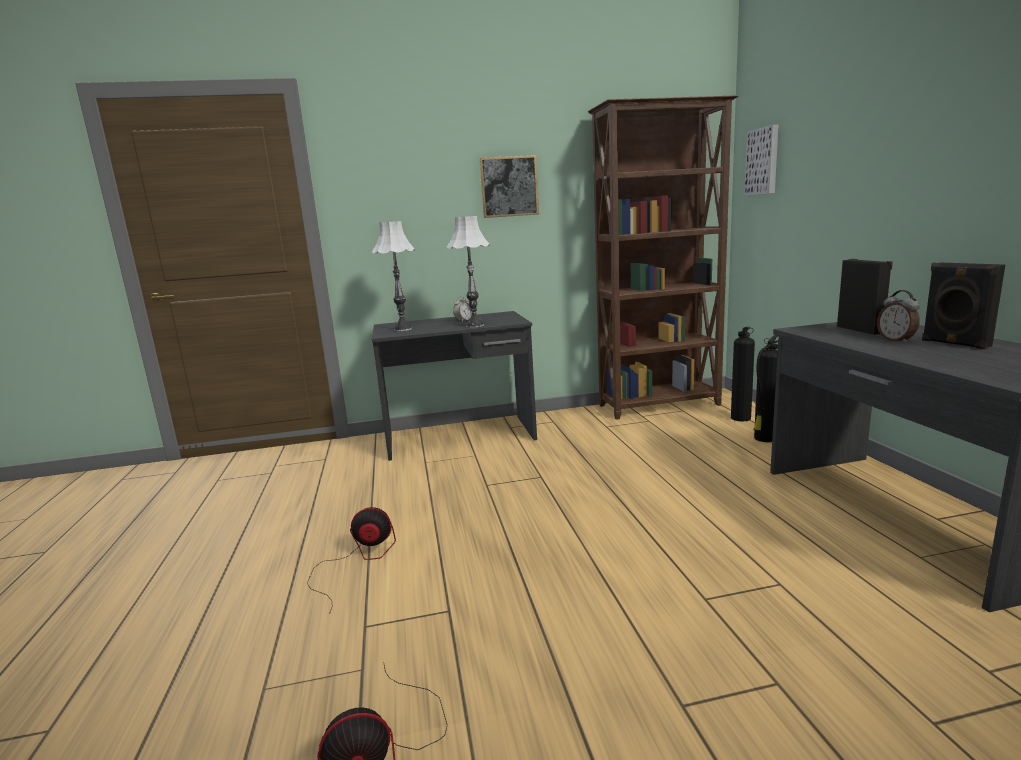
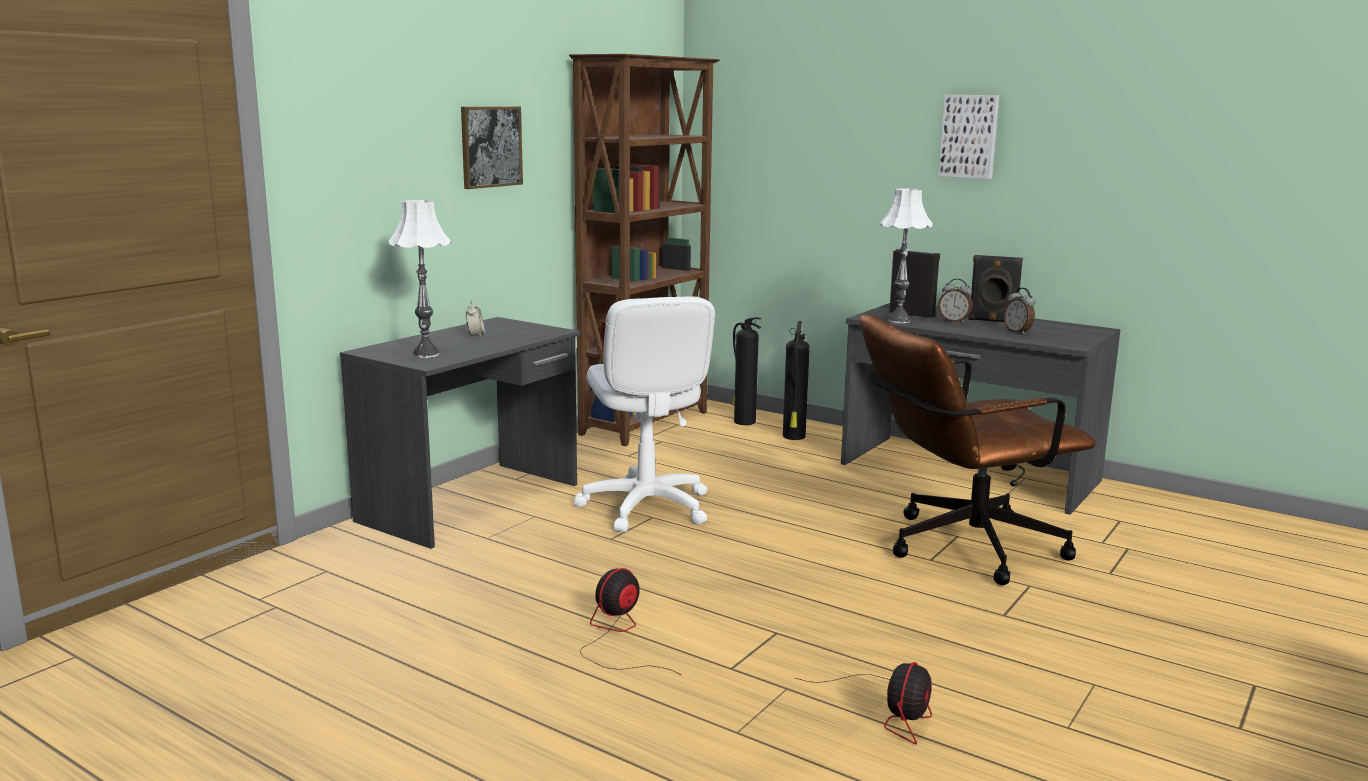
camera: 45 degrees left, 0 degrees up
(475, 325) = (518, 340): white table lamp -> white table lamp (899, 320)
(549, 468) = (645, 507): none -> white office chair
(759, 599) = (959, 548): none -> brown office chair
(763, 161) = (734, 131): picture -> picture (969, 136)
(960, 358) = (1018, 332): none -> alarm clock

